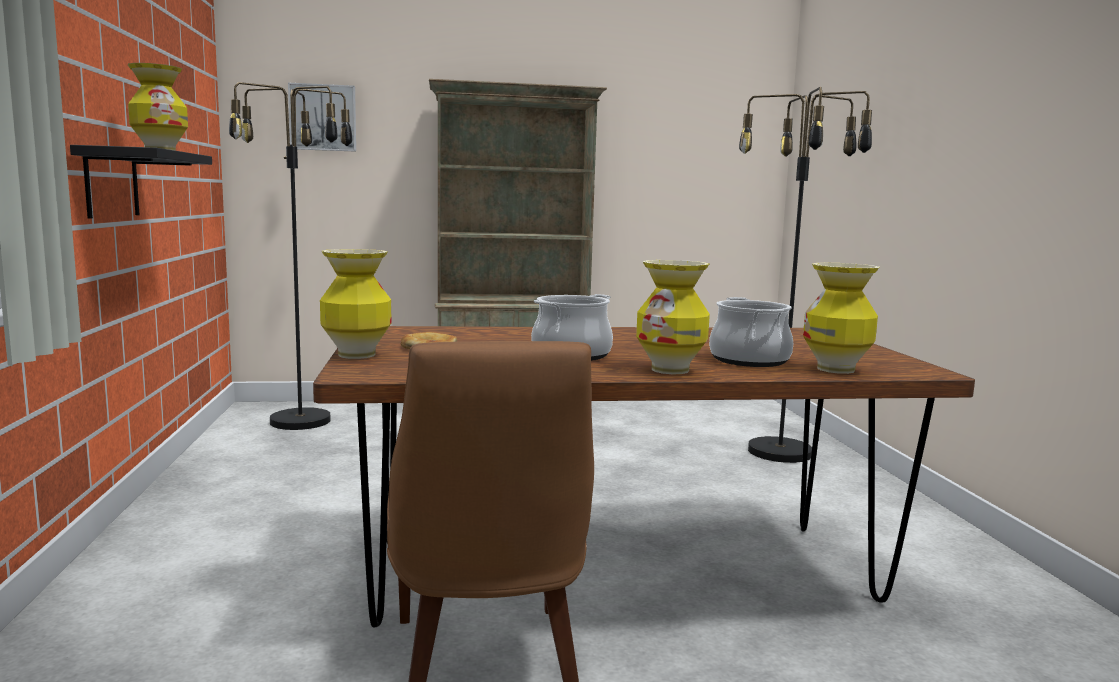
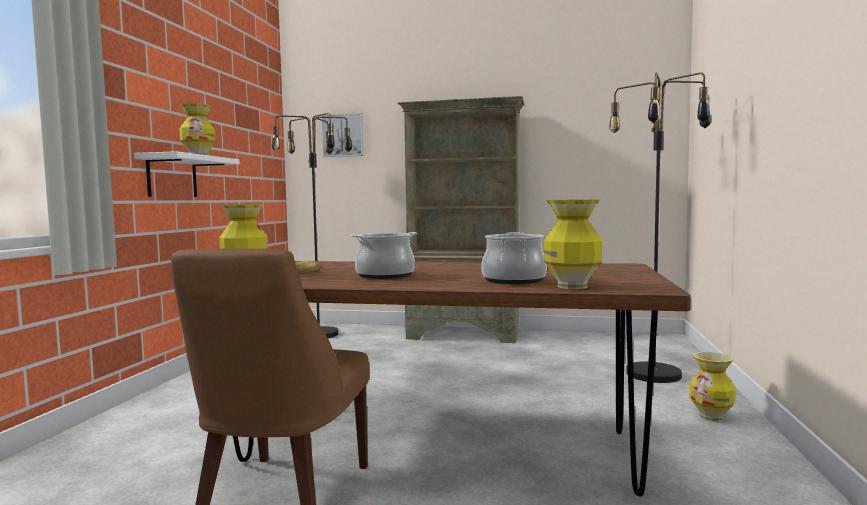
camera: 20 degrees right, 5 degrees down
(111, 183) = (172, 177): black shelf -> white shelf
(670, 370) = (433, 284): vase -> vase (711, 417)

